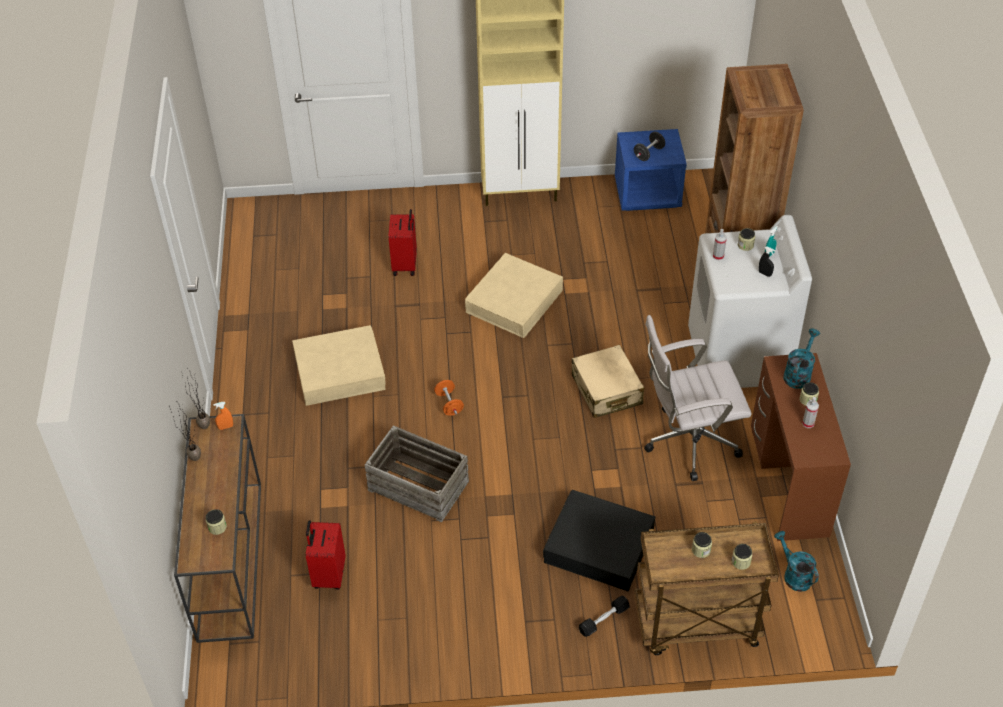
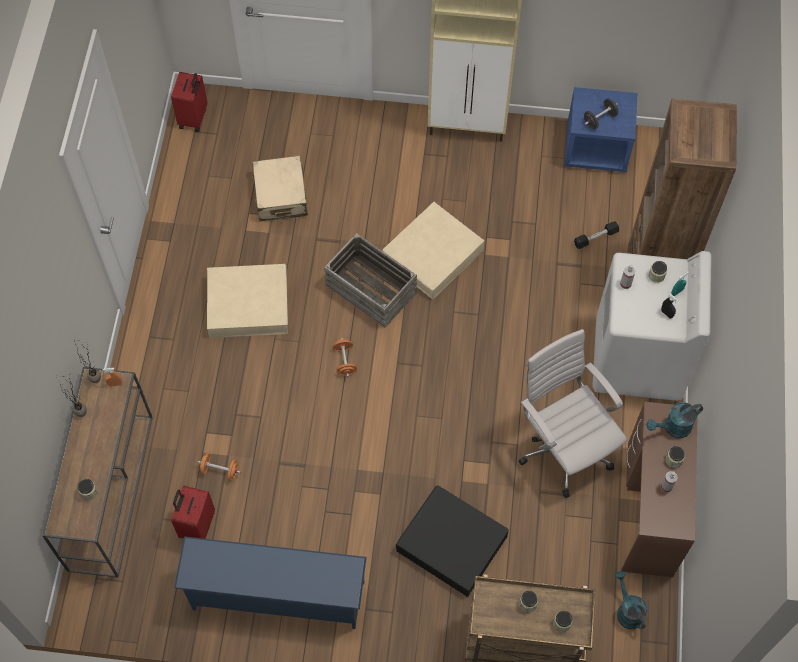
camera: 10 degrees right, 15 degrees up
(342, 521) = (220, 471): none -> orange dumbbell
(405, 265) = (336, 192): red suitcase -> red suitcase (194, 118)
(417, 486) = (296, 447): crate -> crate (370, 290)
(428, 627) = (276, 597): none -> blue shoe rack
(604, 620) = (438, 622): black dumbbell -> black dumbbell (596, 238)
(606, 390) = (499, 374): beige suitcase -> beige suitcase (280, 195)
(687, 442) = (563, 447): white office chair -> white office chair turned 60 degrees clockwise
(798, 373) = (673, 428): turquoise watering can -> turquoise watering can turned 150 degrees counterclockwise

